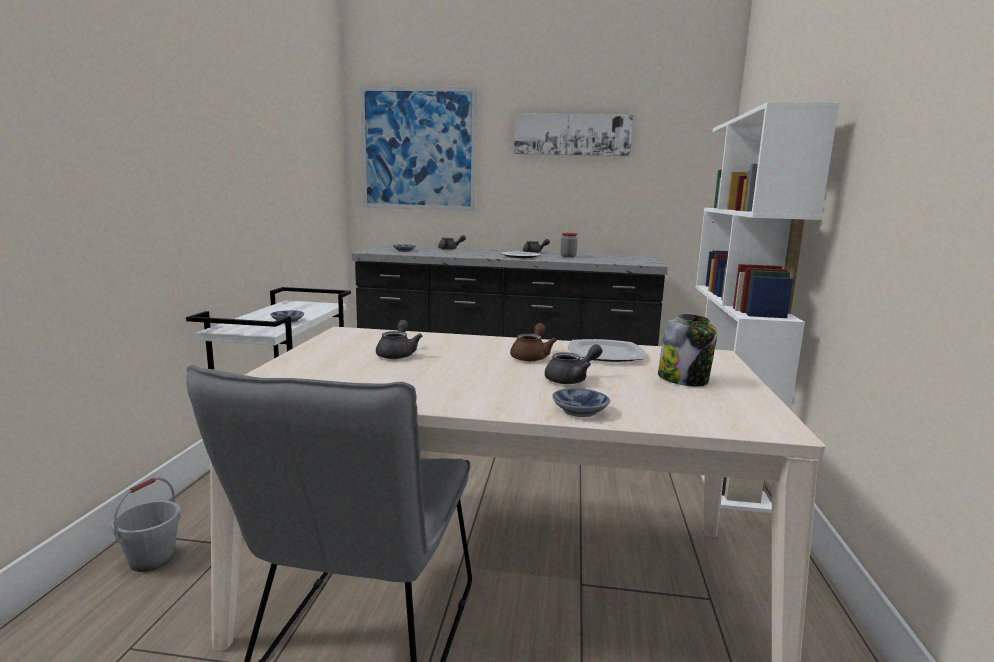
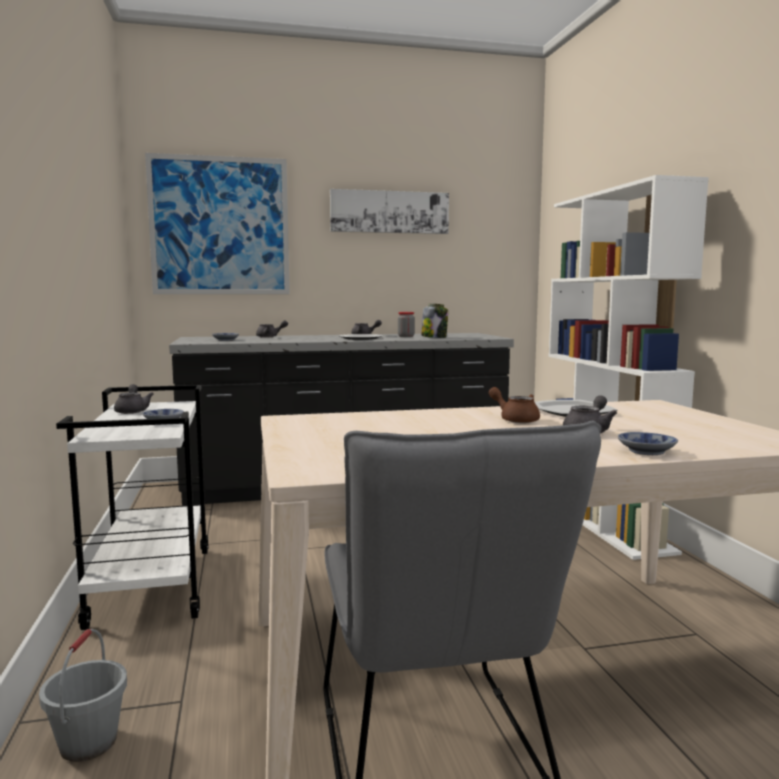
camera: 20 degrees left, 5 degrees down
(397, 354) = (388, 430): grey teapot -> grey teapot (132, 411)
(531, 356) = (515, 419): brown teapot -> brown teapot turned 45 degrees counterclockwise
(684, 380) = (672, 422): jar -> jar (434, 337)

